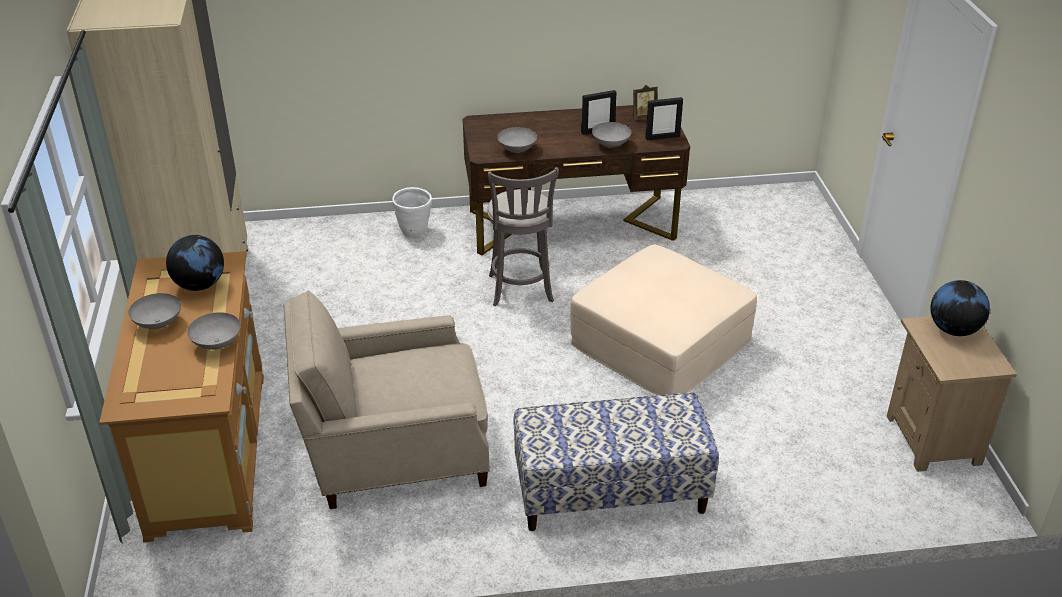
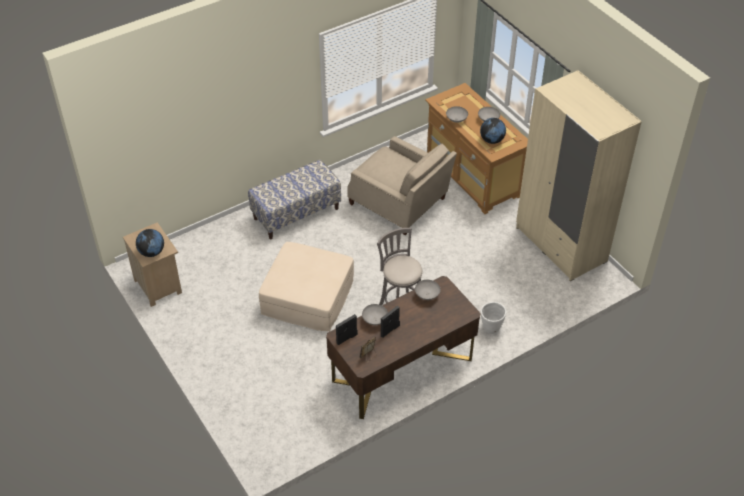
camera: 155 degrees right, 10 degrees up
(393, 447) = (399, 202): beige armchair -> beige armchair turned 75 degrees clockwise

